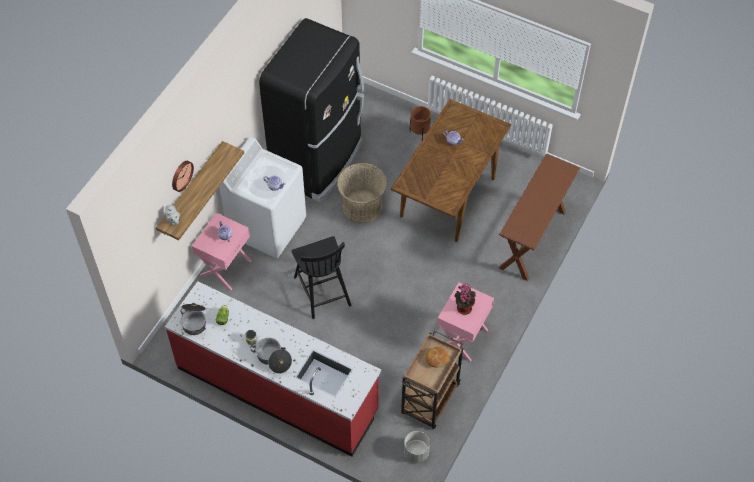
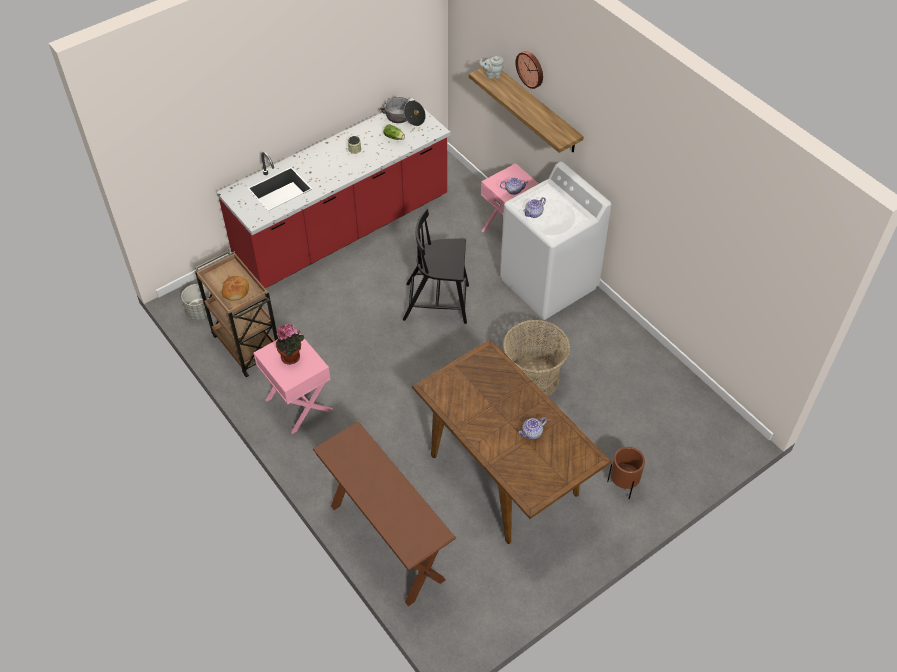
camera: 115 degrees right, 5 degrees down
(273, 358) = (323, 158): cooking pot -> none
(318, 161) = (624, 361): black fridge -> none

